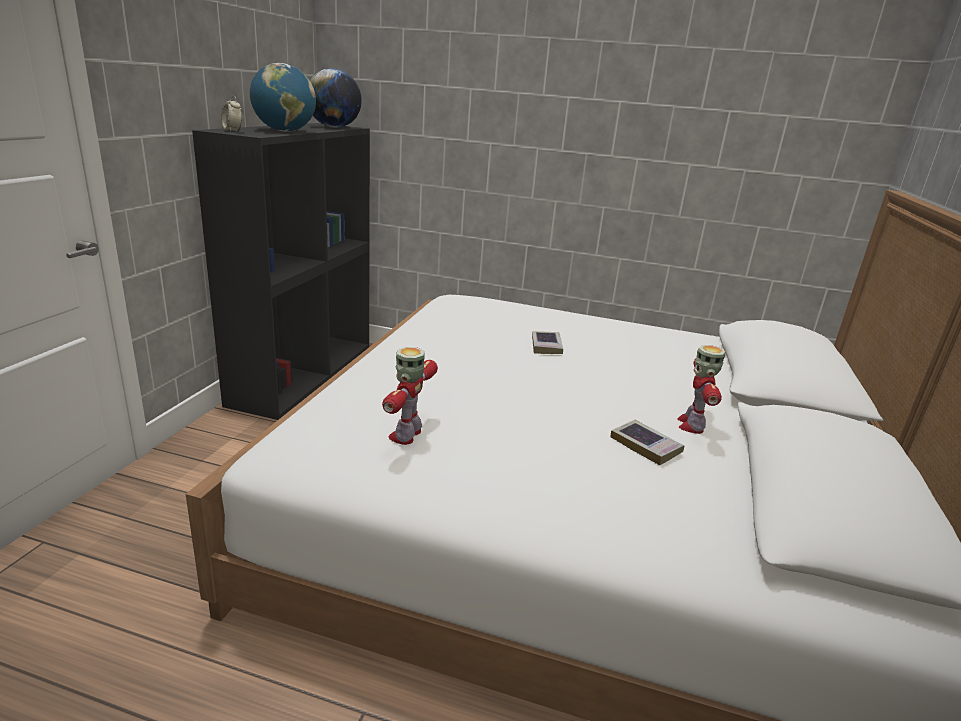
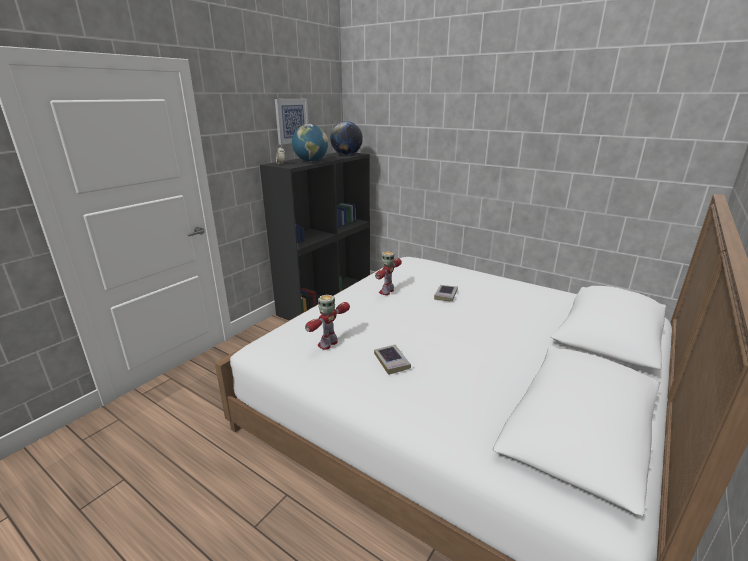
camera: 20 degrees right, 0 degrees up
(241, 57) = (291, 121): none -> picture
(645, 446) = (469, 367): book -> book (392, 362)
(691, 424) = (512, 356): toy robot -> toy robot (387, 291)

